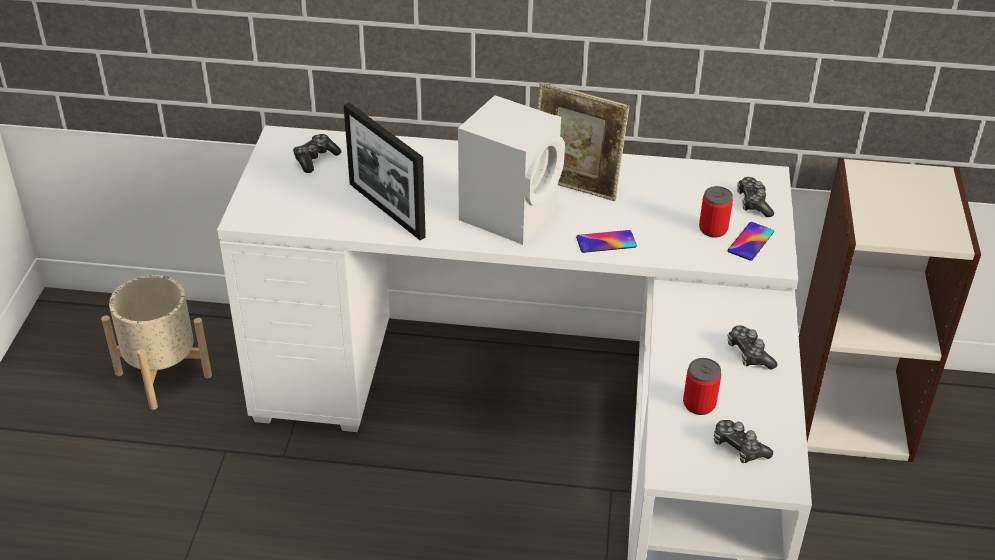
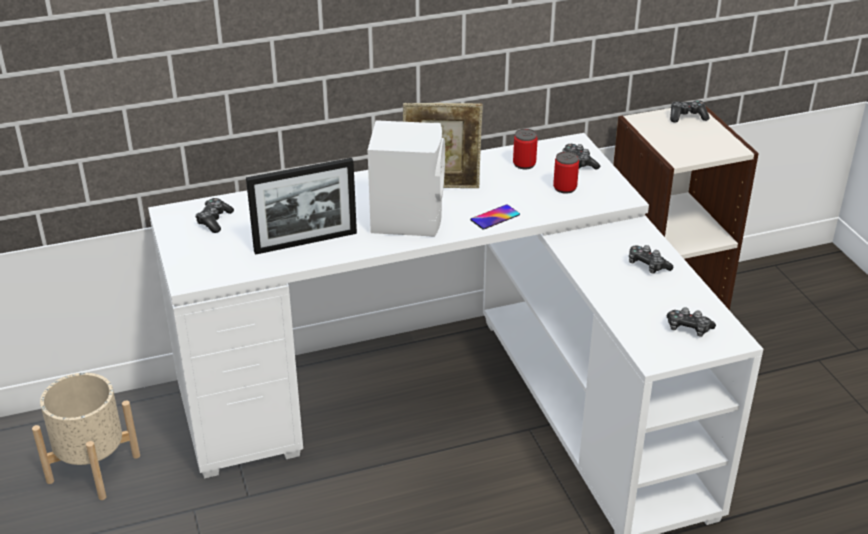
camera: 25 degrees left, 5 degrees down
(386, 210) = (305, 242): picture frame -> picture frame turned 45 degrees counterclockwise
(699, 404) = (639, 309): can -> can (524, 164)
(750, 241) = (597, 188): phone -> none
(924, 181) = (687, 117): none -> game controller

